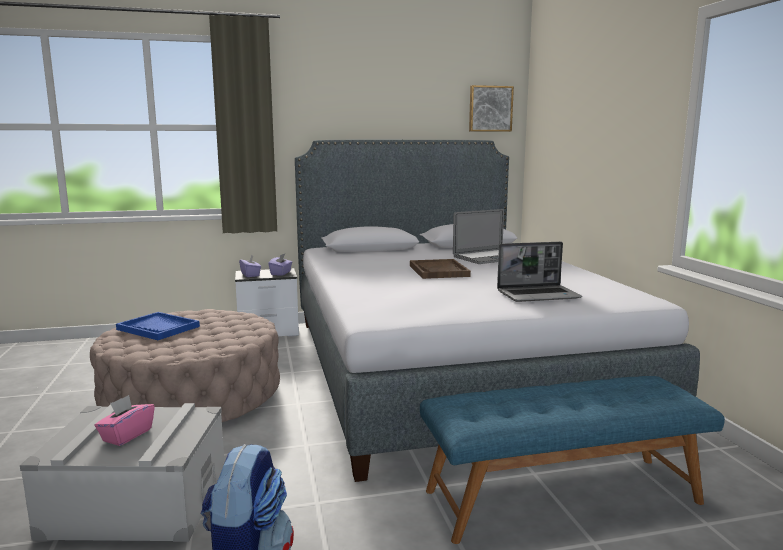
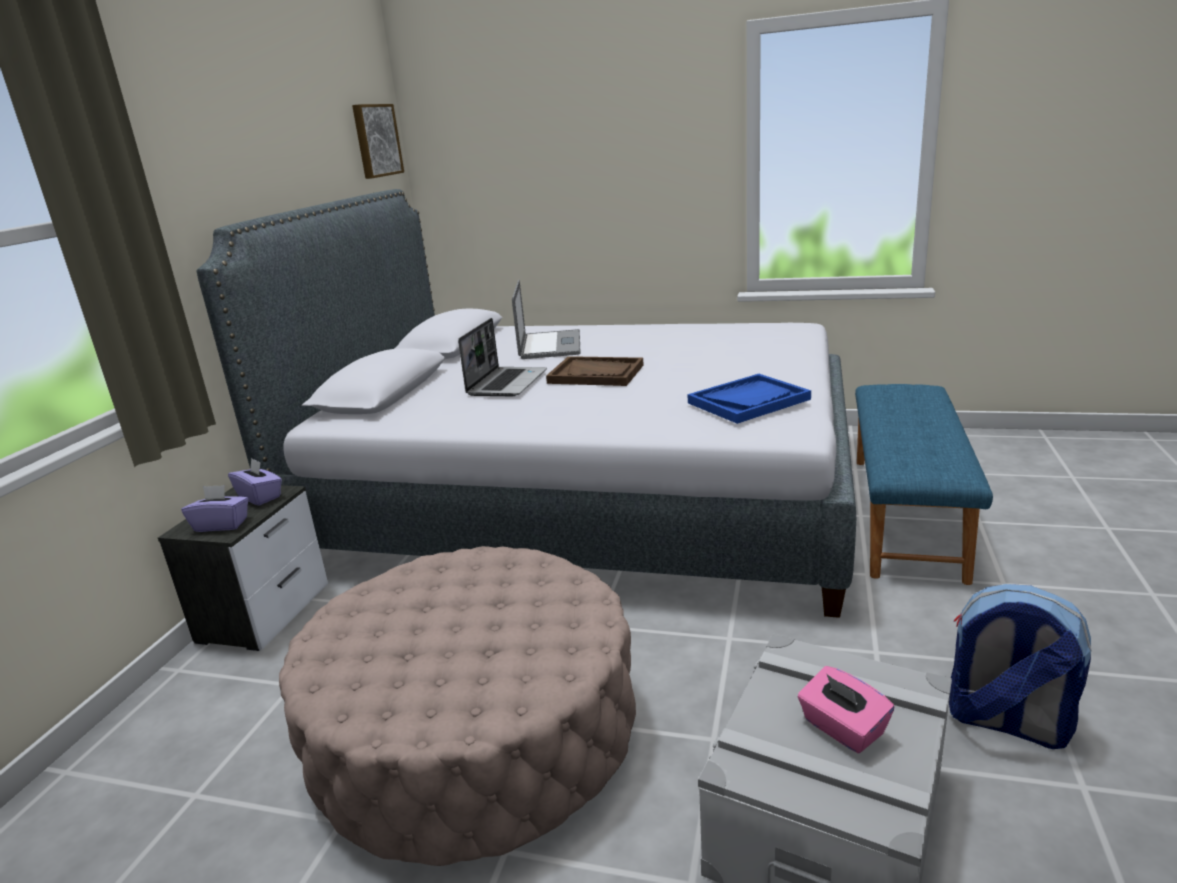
camera: 60 degrees left, 10 degrees up
(158, 328) = (412, 658): blue tray -> blue tray (748, 401)
(539, 295) = (752, 353): laptop -> laptop (507, 383)

